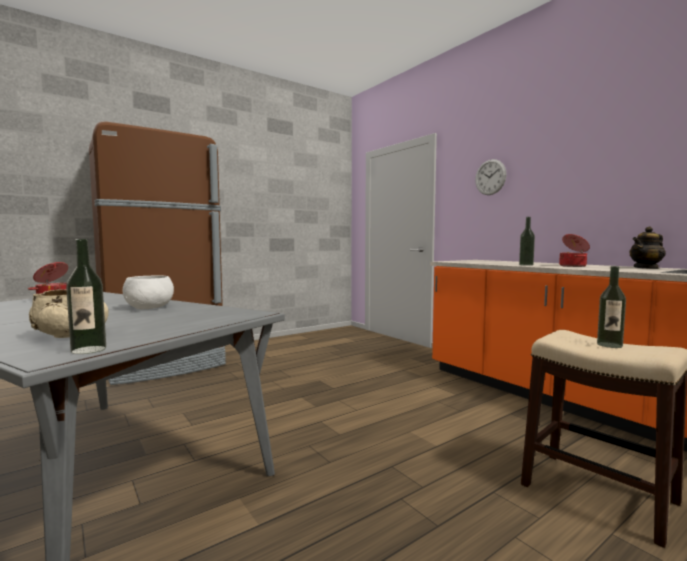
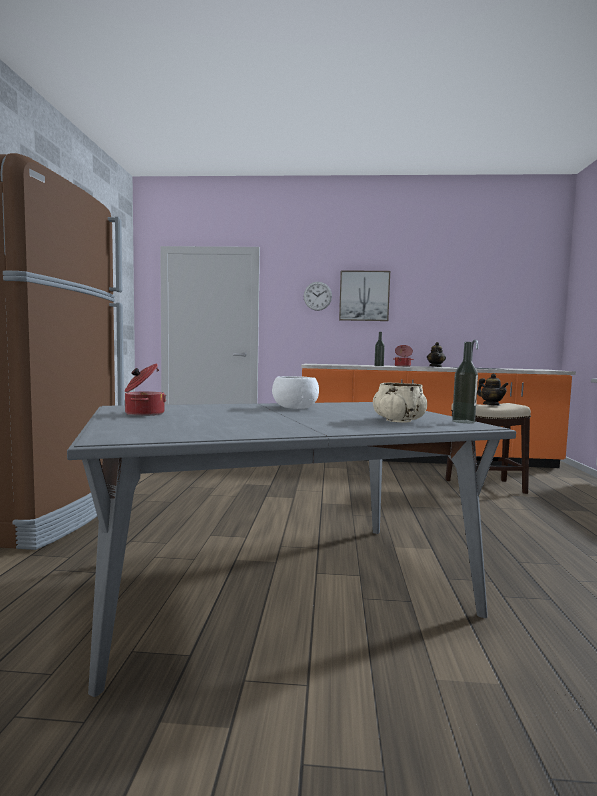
camera: 50 degrees left, 0 degrees up
(547, 168) = (364, 296): none -> picture
(609, 345) = (491, 405): bottle -> teapot

